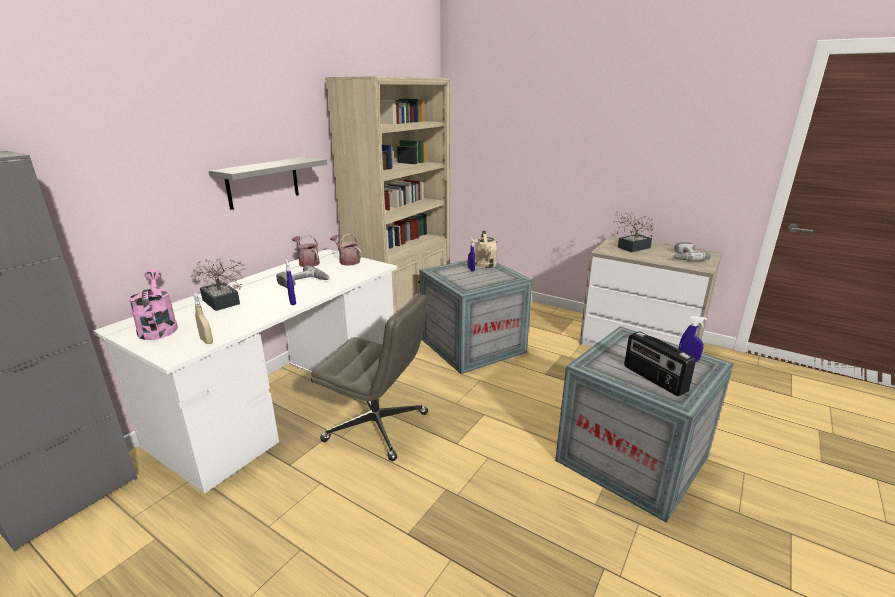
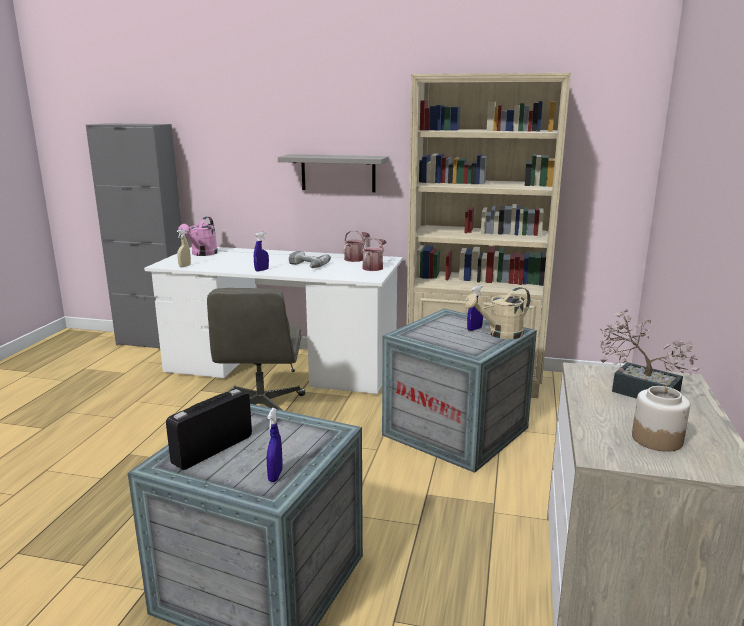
camera: 70 degrees right, 5 degrees down
(158, 327) = (202, 254): pink watering can -> pink watering can turned 150 degrees clockwise
(222, 303) = (248, 257): potted plant -> none
(683, 256) = (657, 439): power drill -> jar

